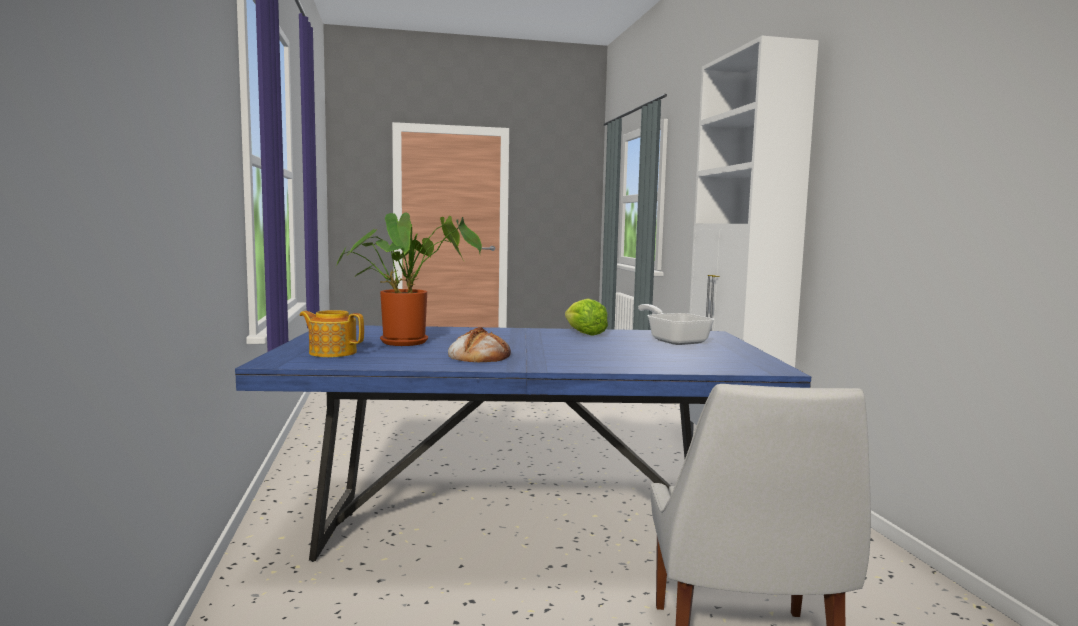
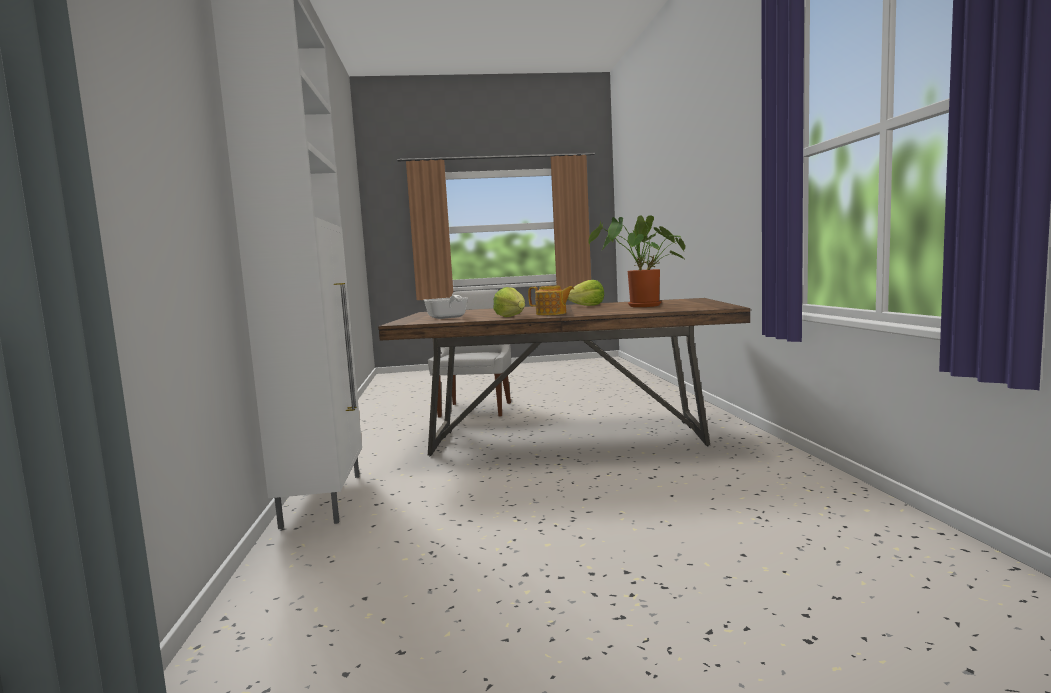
camera: 175 degrees left, 0 degrees up
(332, 352) = (675, 301): teapot -> teapot (551, 314)
(479, 356) = (587, 305): bread -> lettuce
(524, 528) = (565, 437): blue dining table -> brown dining table

